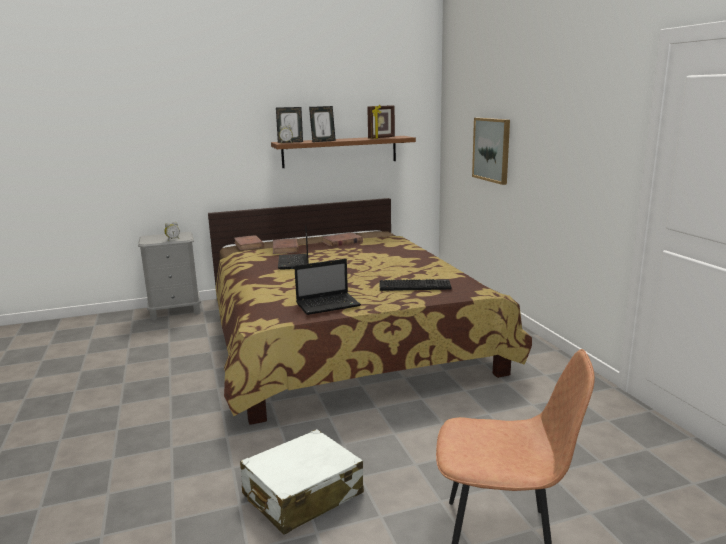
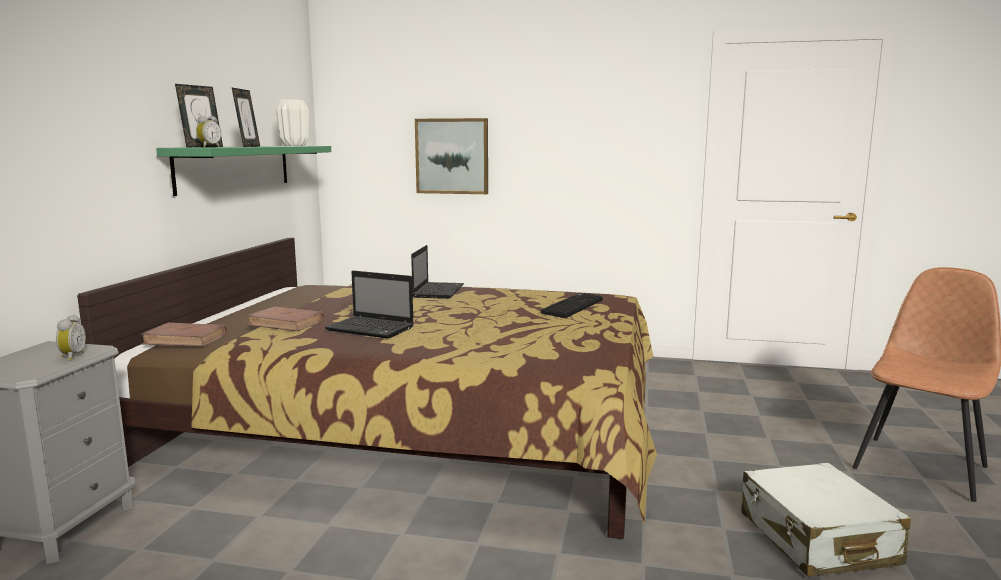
camera: 60 degrees left, 5 degrees down
(329, 304) = (584, 341): laptop -> laptop (438, 291)
(340, 151) = (235, 167): brown shelf -> green shelf
(342, 242) = (330, 299): brown book -> none
(381, 138) = (294, 145): picture frame -> white vase

